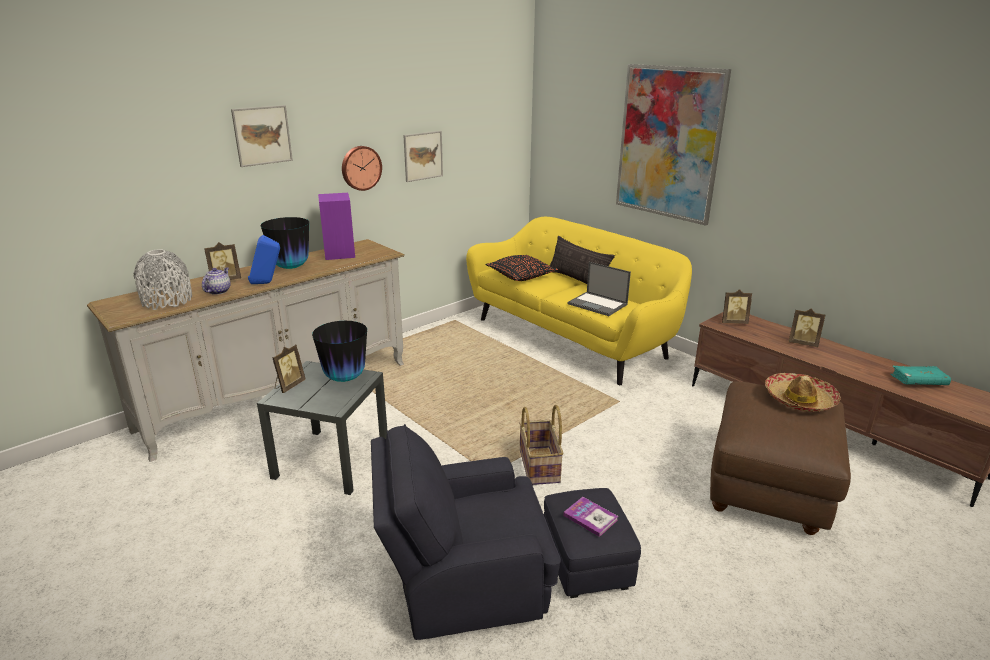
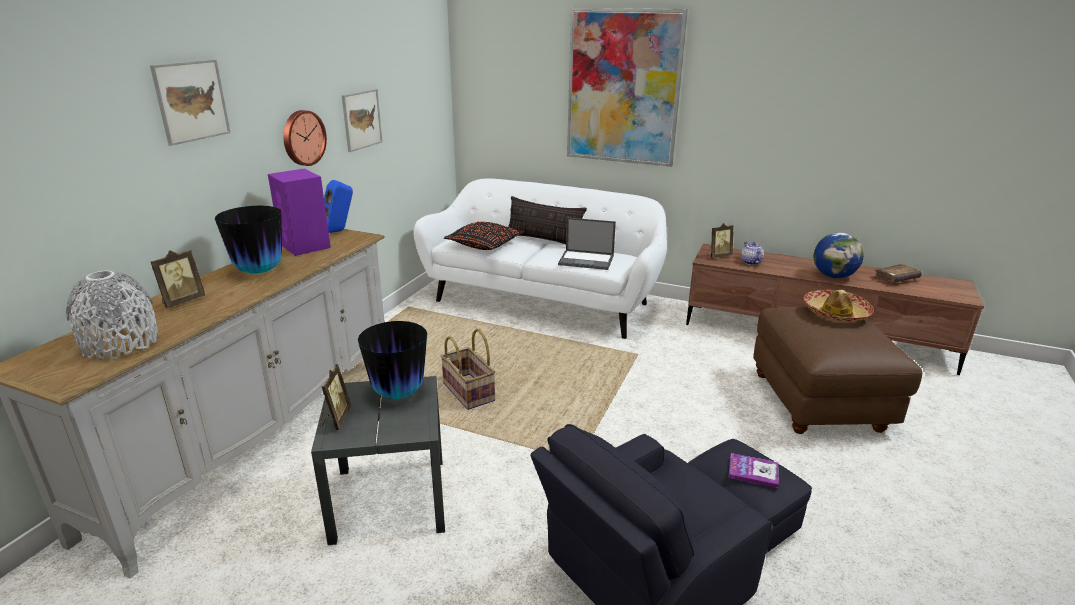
camera: 25 degrees left, 0 degrees up
(218, 291) = (187, 317): teapot -> teapot (750, 262)
(267, 283) = (248, 295): blue speaker -> blue speaker (339, 230)
(540, 466) = (619, 437): basket -> basket (469, 392)
(571, 337) = (542, 301): yellow sofa -> white sofa
(803, 343) = (788, 264): picture frame -> none
(842, 364) = (833, 276): none -> globe
(918, 381) = (895, 279): turquoise book -> brown book

